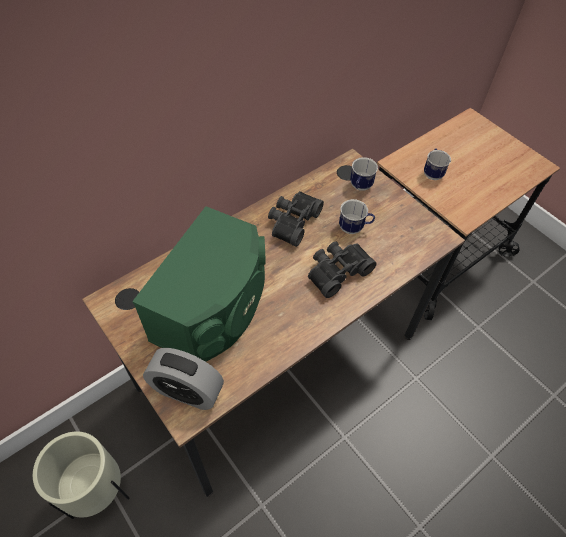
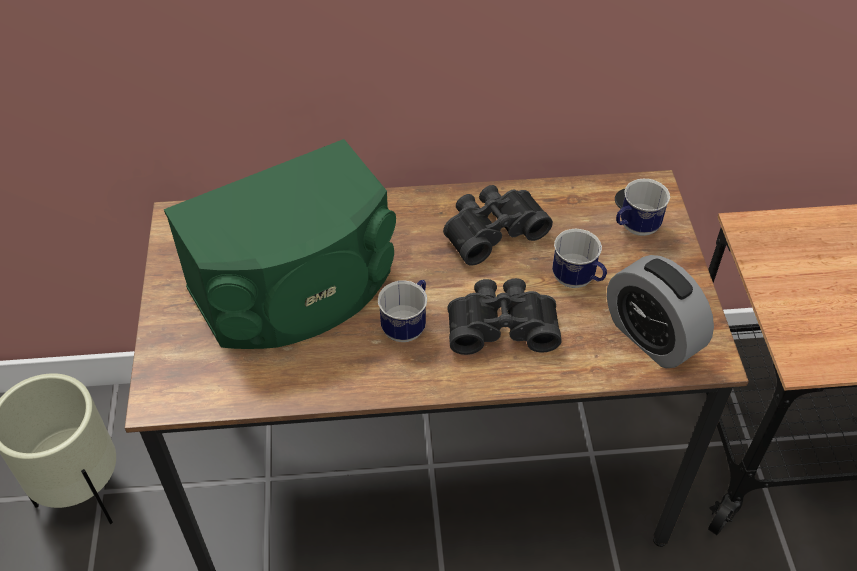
camera: 35 degrees right, 5 degrees down
(187, 390) = (184, 370): alarm clock -> alarm clock (651, 337)
(432, 173) = (802, 269): mug -> mug (407, 325)

